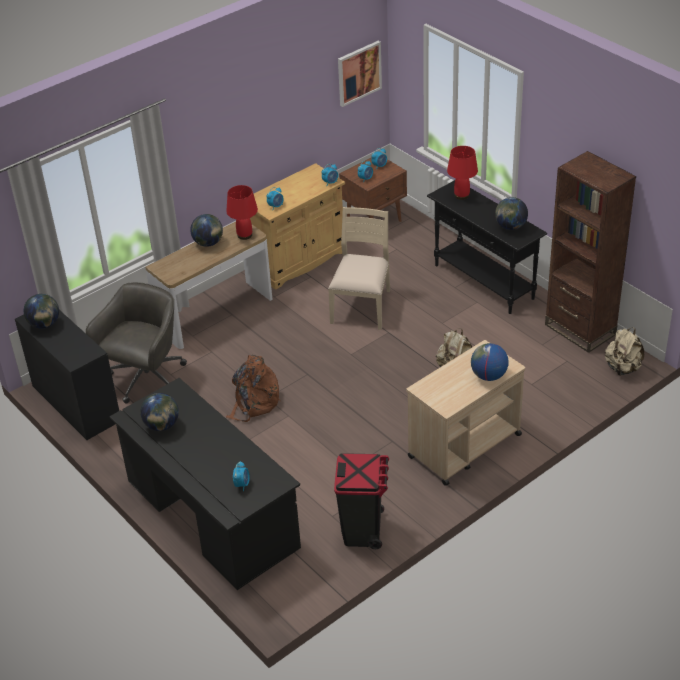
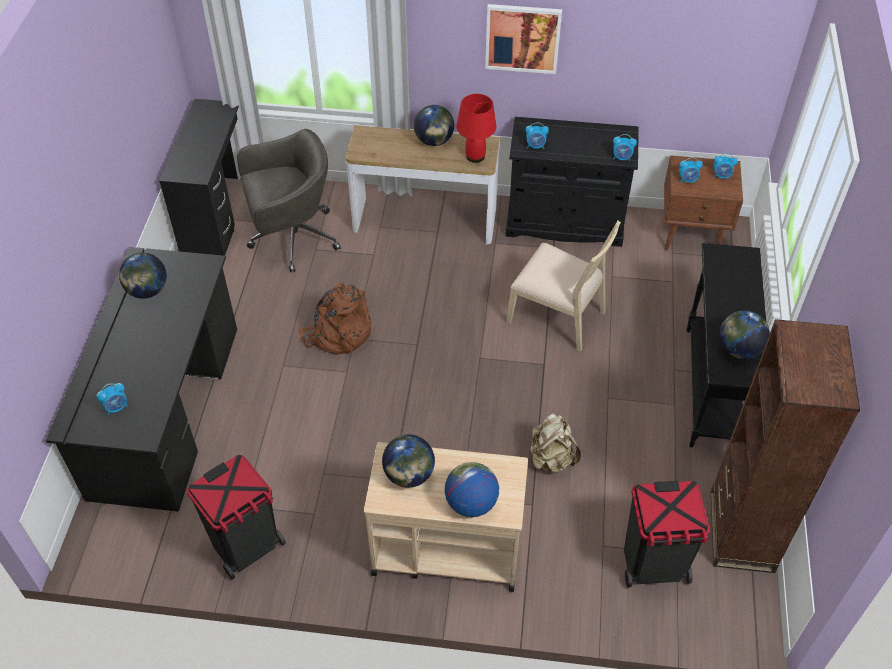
camera: 45 degrees right, 10 degrees up
(44, 324) = (205, 121): globe -> globe (409, 475)
(298, 260) = (565, 222): beige cabinet -> black cabinet
(359, 73) = (744, 46): picture -> picture (522, 38)
(362, 306) = (557, 316): beige chair -> beige chair turned 60 degrees clockwise
(461, 195) = (738, 271): red table lamp -> none
(564, 373) = (653, 565): none -> black trash can
(622, 368) = (726, 619): beige backpack -> none

